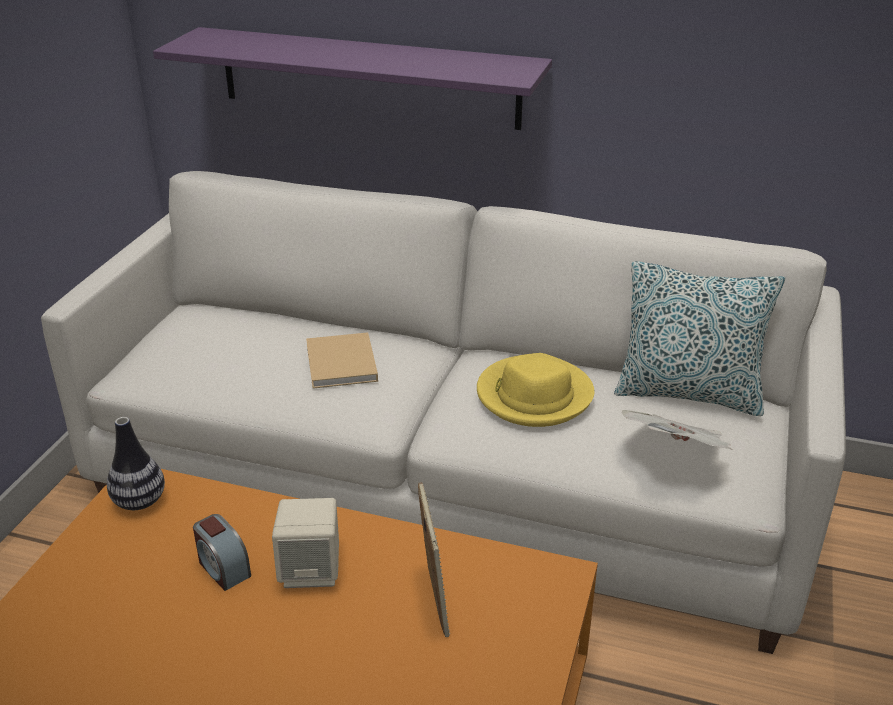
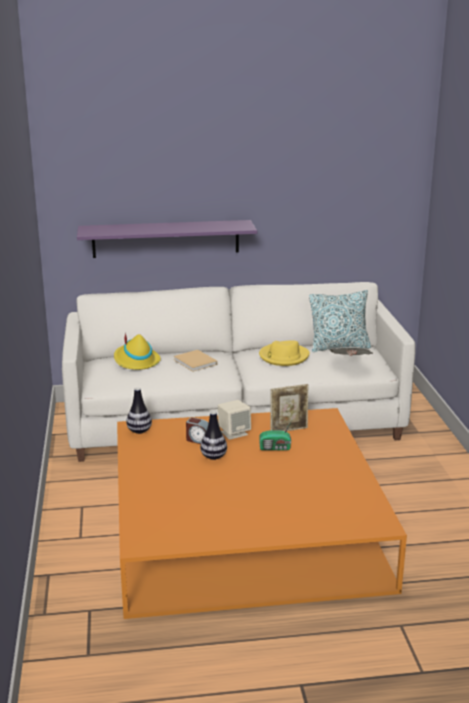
camera: 25 degrees left, 10 degrees down
(207, 634) = (213, 457): none -> vase
(240, 331) = (136, 361): none -> yellow hat
(359, 653) = (276, 448): none -> radio
(434, 600) = (288, 430): picture frame -> picture frame turned 105 degrees clockwise

